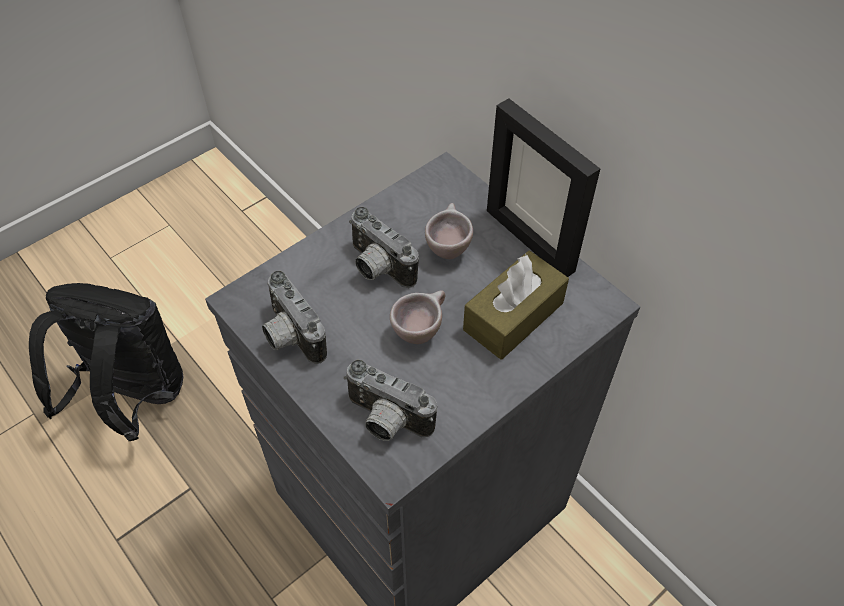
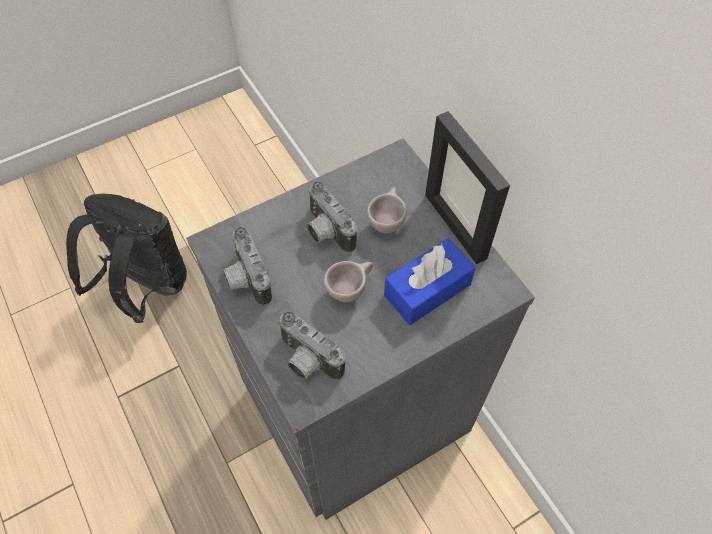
camera: 10 degrees right, 5 degrees up
(513, 316) = (427, 290): brown tissue box -> blue tissue box

